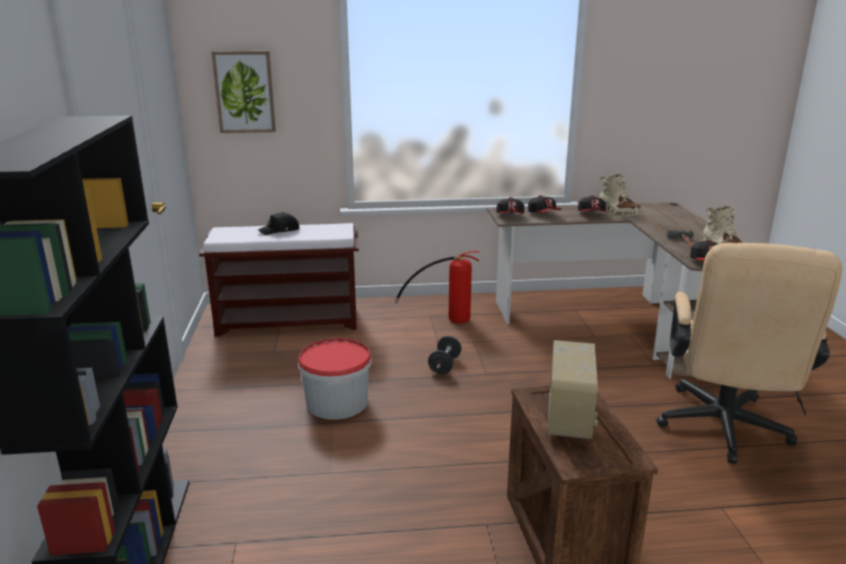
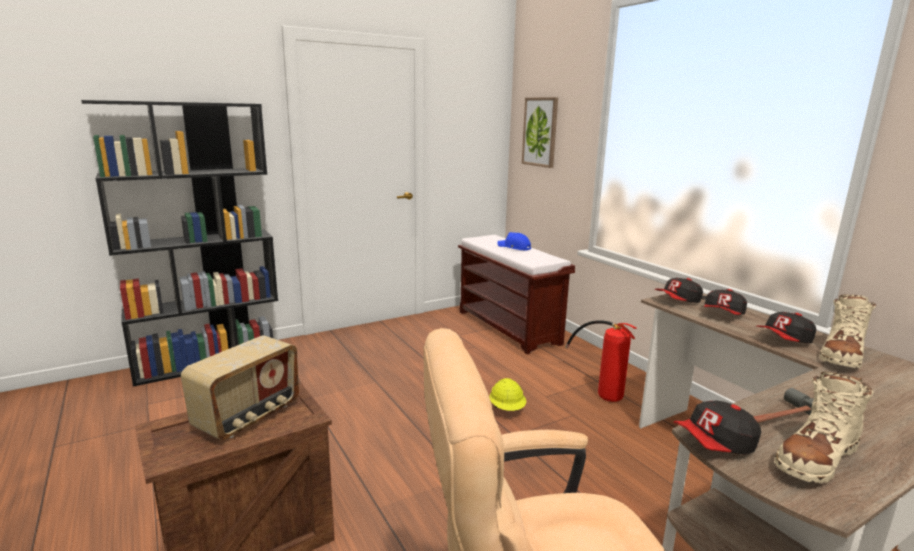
camera: 65 degrees right, 5 degrees down
(280, 230) = (514, 247): black cap -> blue cap
(337, 402) = (405, 376): bucket -> none
(444, 365) = (507, 409): black dumbbell -> yellow hard hat
(570, 417) = (249, 416): radio -> radio turned 45 degrees counterclockwise

